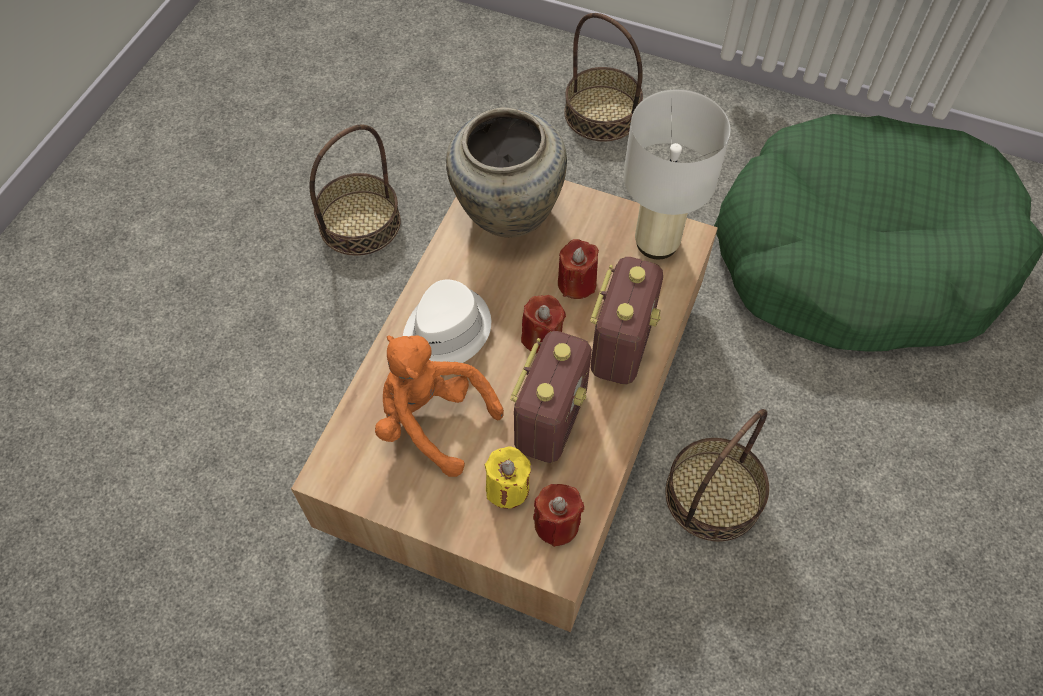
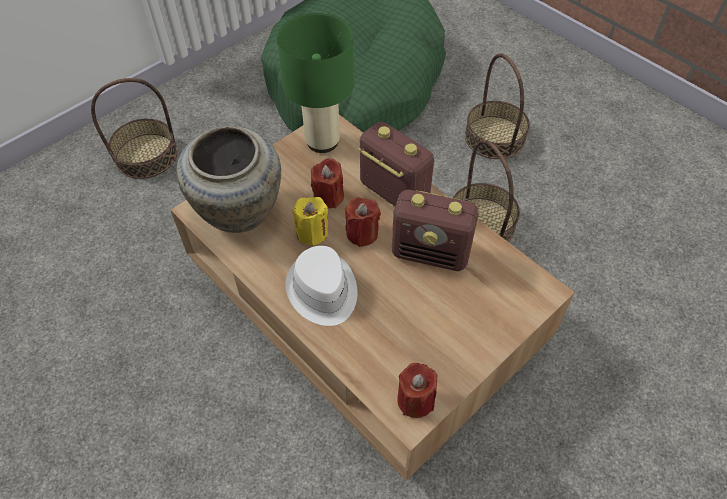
camera: 65 degrees left, 5 degrees down
(359, 223) = (125, 352): basket -> basket (495, 137)
(431, 420) = (397, 327): orange plush toy -> none
(507, 488) = (474, 299): yellow candle -> yellow candle (312, 232)
(550, 419) = (431, 253): radio -> radio turned 150 degrees clockwise
(557, 524) = (514, 280): red candle -> red candle (415, 400)
(655, 242) = (321, 142): white table lamp -> green table lamp

